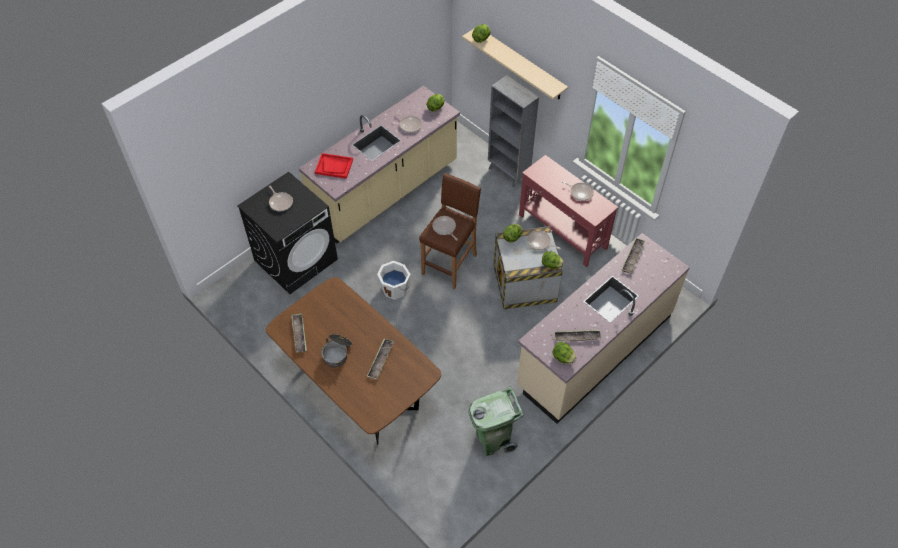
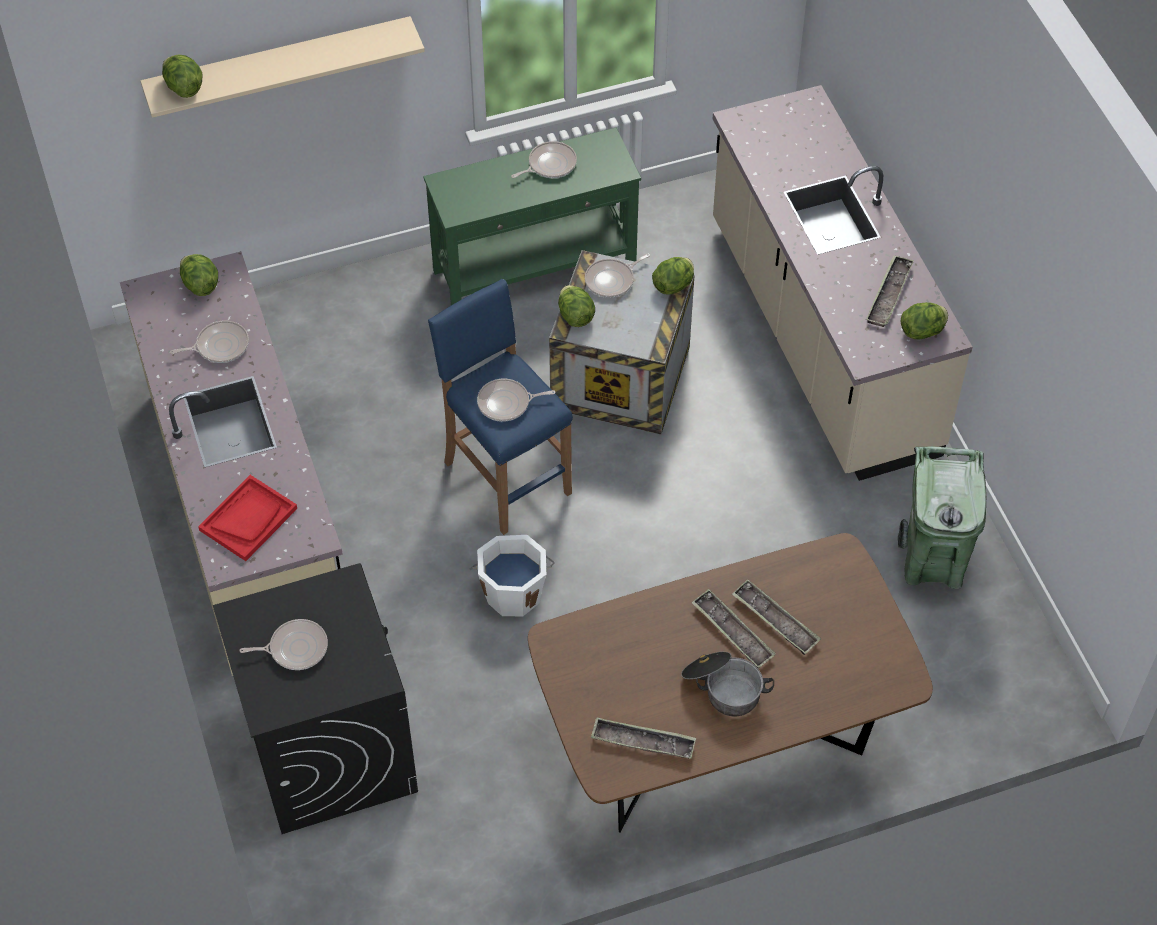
camera: 65 degrees left, 0 degrees up
(450, 264) = (506, 477): brown stool -> blue stool
(508, 173) = (337, 292): grey bookcase -> none
(562, 232) = (536, 271): red console table -> green console table
(632, 257) = (759, 147): tray -> tray (733, 632)

